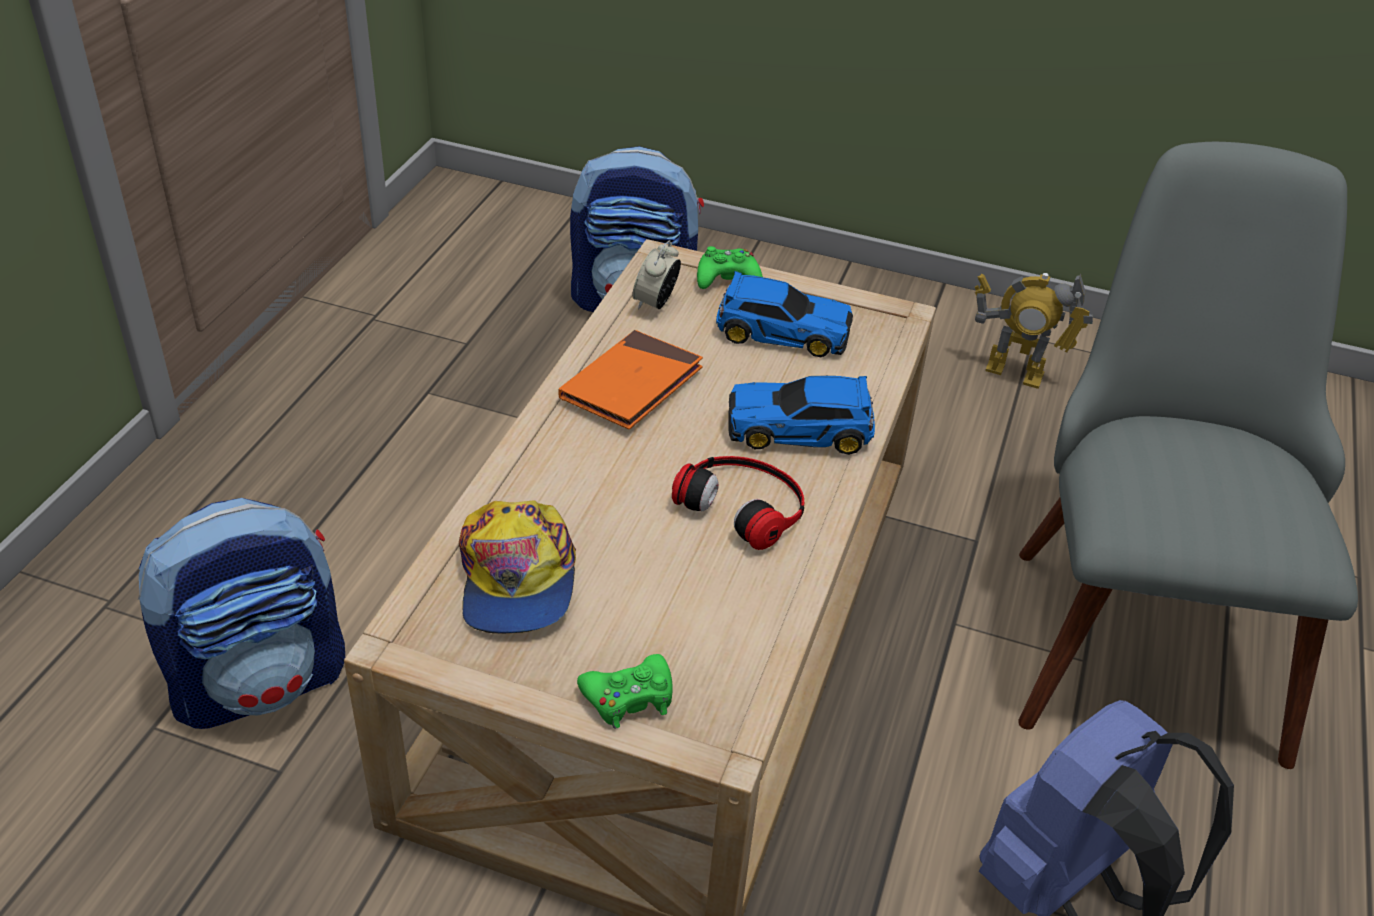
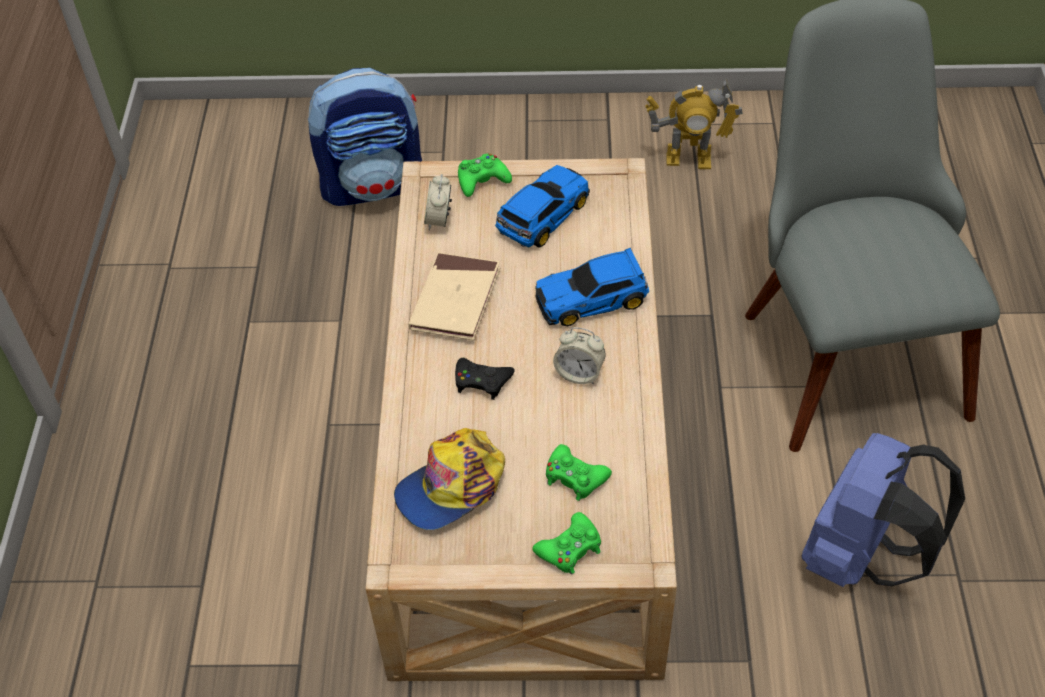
camera: 15 degrees left, 10 degrees up
(262, 681) = (249, 602): backpack -> none
(516, 578) = (452, 486): cap -> cap turned 75 degrees clockwise
(618, 477) = (482, 381): none -> black game controller
(631, 385) = (455, 300): orange book -> beige book
(679, 617) = (575, 477): none -> green game controller
(744, 504) = (579, 373): headphones -> alarm clock
(780, 331) = (541, 216): toy car -> toy car turned 45 degrees counterclockwise

